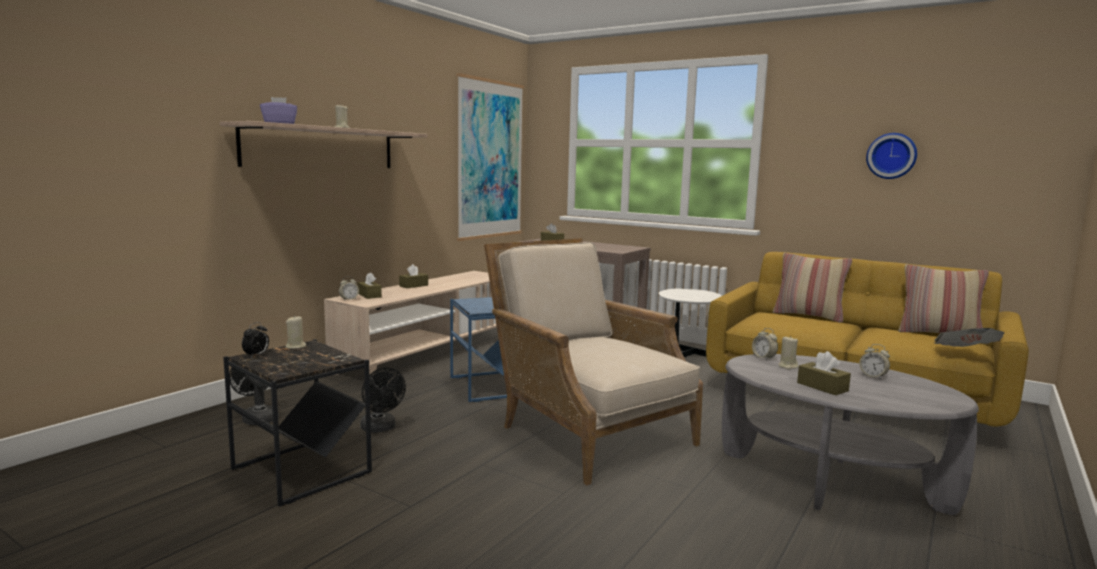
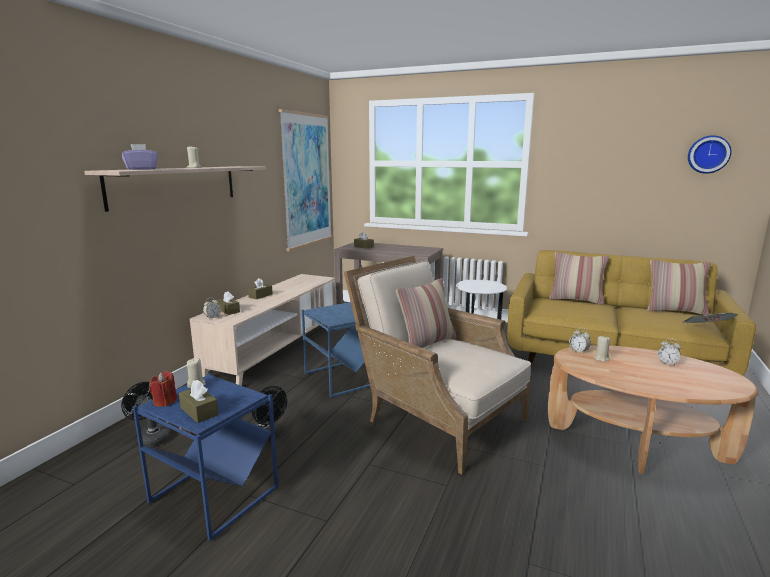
camera: 10 degrees left, 5 degrees up
(256, 355) = (165, 401): alarm clock -> red candle
(301, 472) = (214, 496): black side table -> blue side table
(579, 338) = (427, 343): none -> pillow
(822, 387) = (641, 379): brown tissue box -> brown tissue box (199, 411)
(830, 482) = (636, 444): grey coffee table -> brown coffee table
(891, 156) = (630, 174): wall clock -> wall clock (708, 154)

